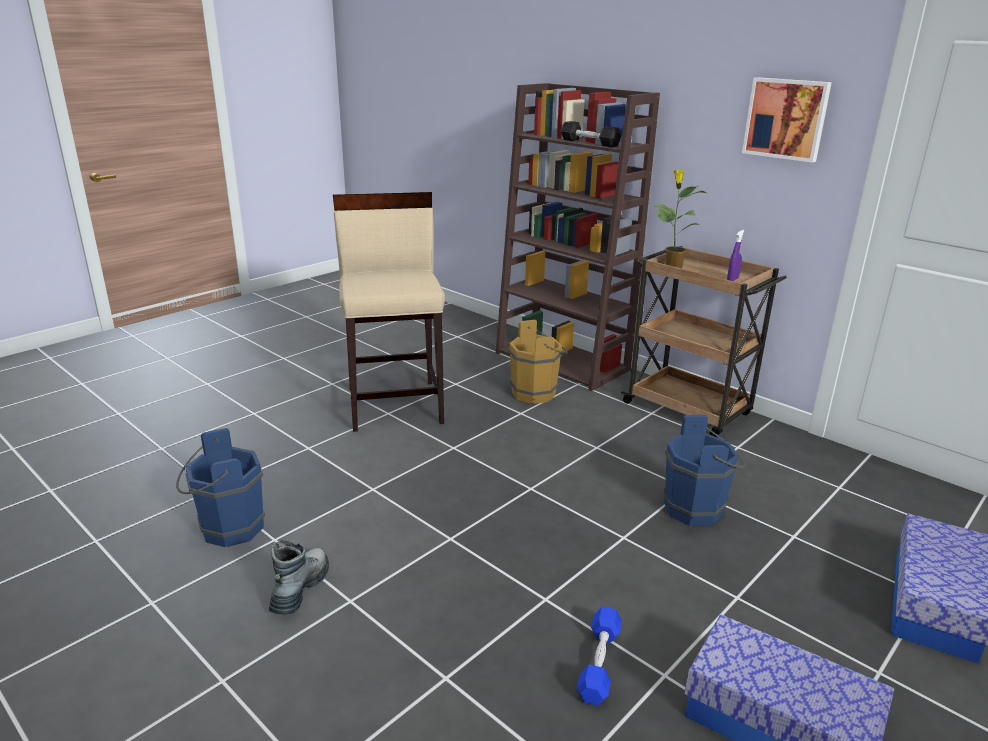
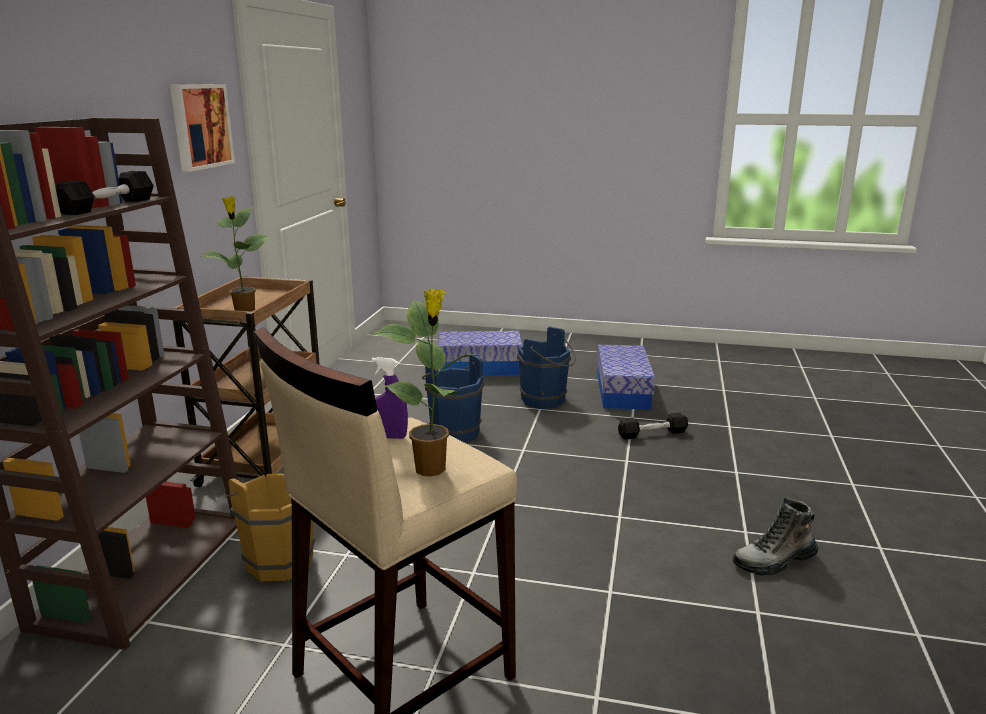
camera: 120 degrees left, 5 degrees down
(227, 529) = (797, 656): blue bucket -> blue bucket (546, 401)
(365, 278) = (432, 469): none -> potted plant
(599, 663) = (652, 434): blue dumbbell -> black dumbbell
(732, 279) = (265, 295): purple spray bottle -> purple spray bottle (390, 436)

